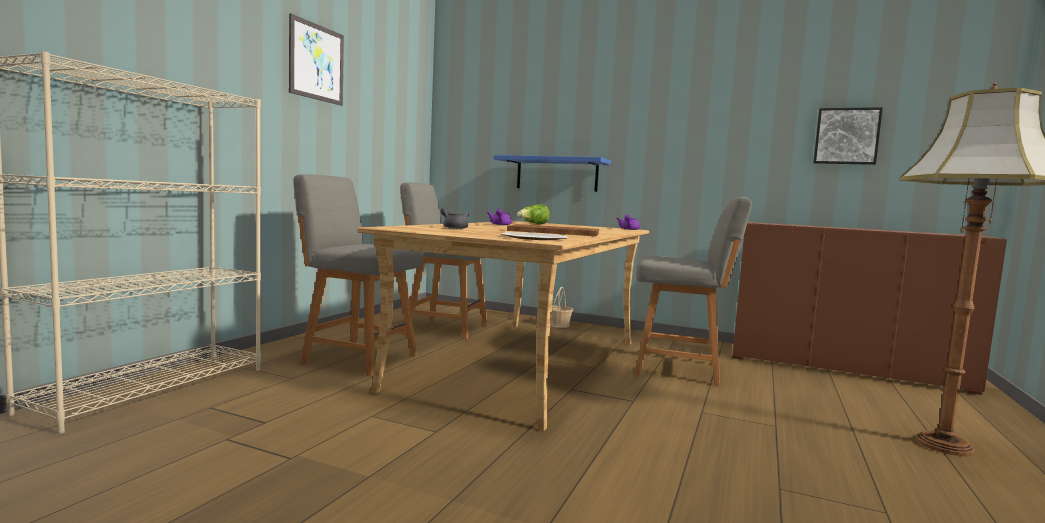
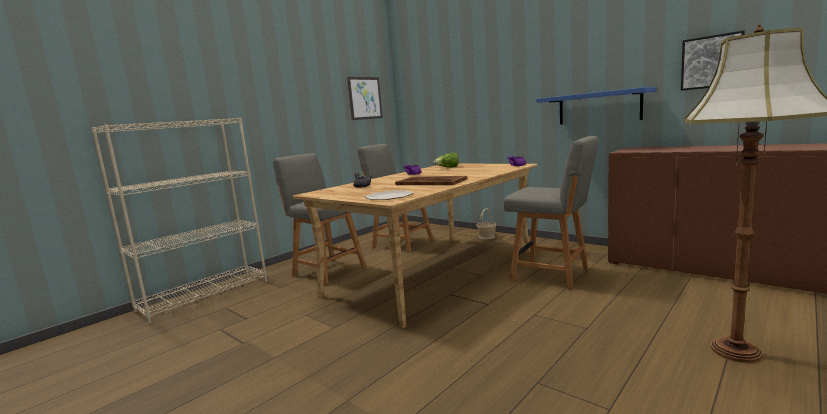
camera: 20 degrees right, 5 degrees up
(316, 62) = (294, 76): picture -> picture (365, 98)
(557, 174) = (479, 122): blue shelf -> blue shelf (599, 107)

